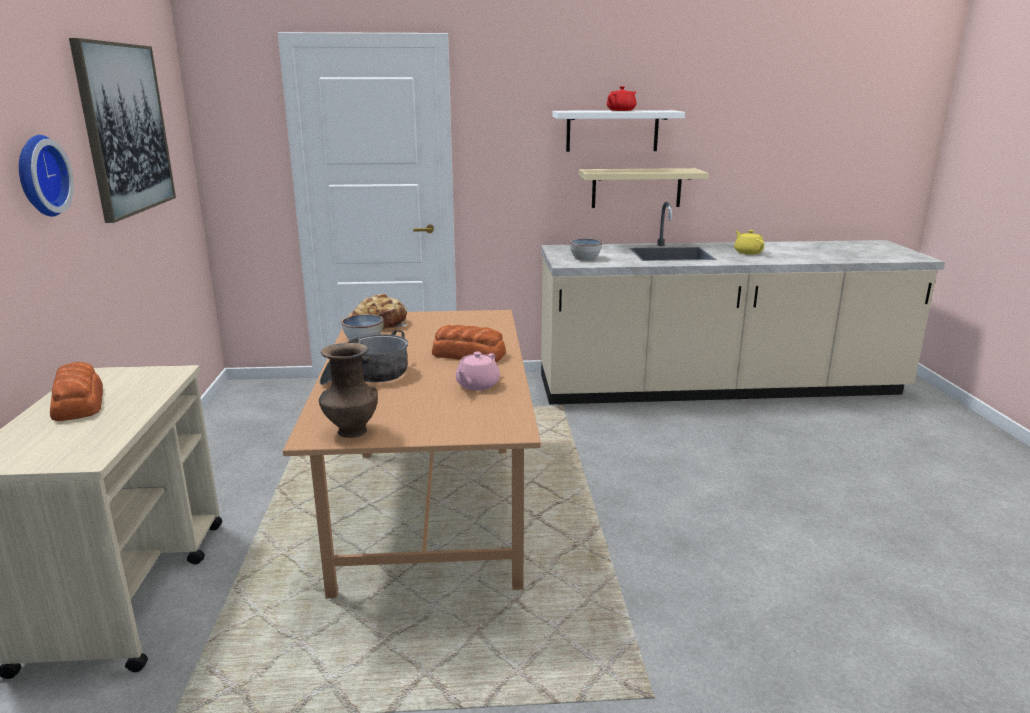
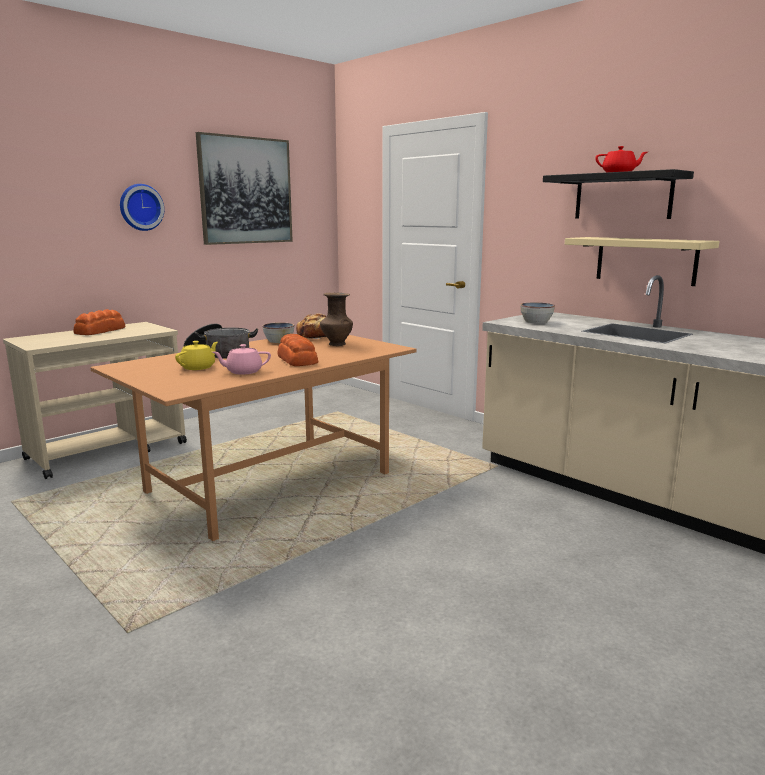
camera: 50 degrees right, 5 degrees down
(350, 432) = (129, 369): brown vase -> brown vase (336, 344)
(612, 131) = (623, 196): white shelf -> black shelf
(748, 252) = (734, 345): yellow teapot -> yellow teapot (198, 367)

